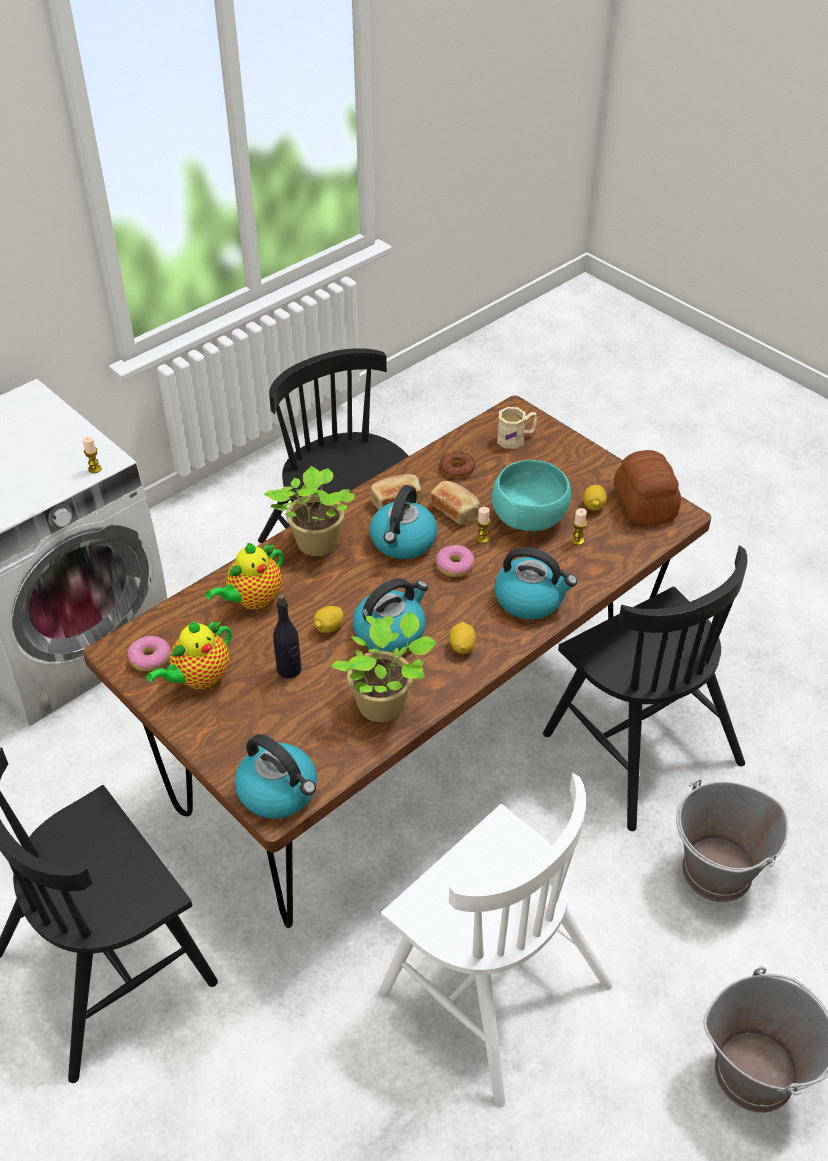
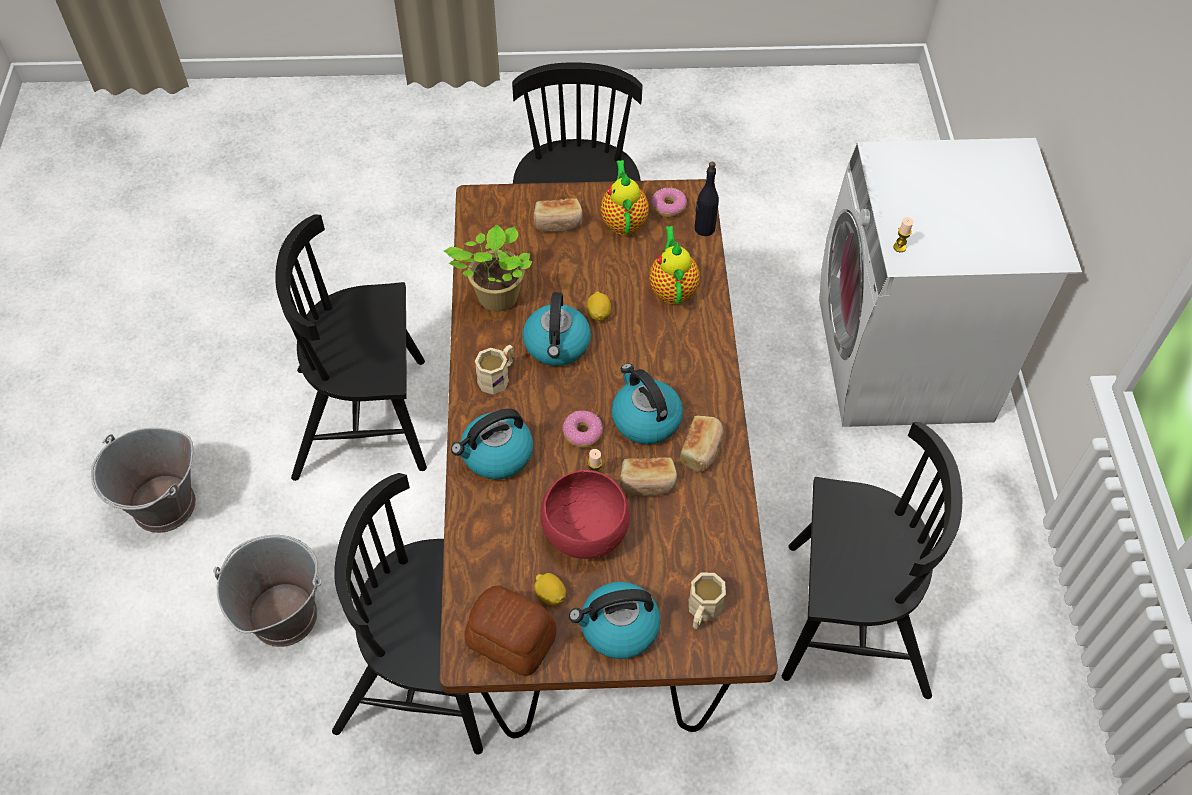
camera: 130 degrees right, 10 degrees up
(247, 723) = (558, 223): none -> bread
(279, 791) = (488, 208): kettle -> kettle (618, 628)
(289, 669) = (582, 269): black bottle -> black bottle (704, 228)
(315, 545) = (698, 360): potted plant -> none
(457, 468) = (703, 528): donut -> none
(462, 646) = (498, 377): lemon -> beige mug
(485, 981) = (370, 416): white chair -> black chair
(528, 518) = (585, 530): turquoise bowl -> red bowl
(577, 540) = (523, 544): candle -> none

